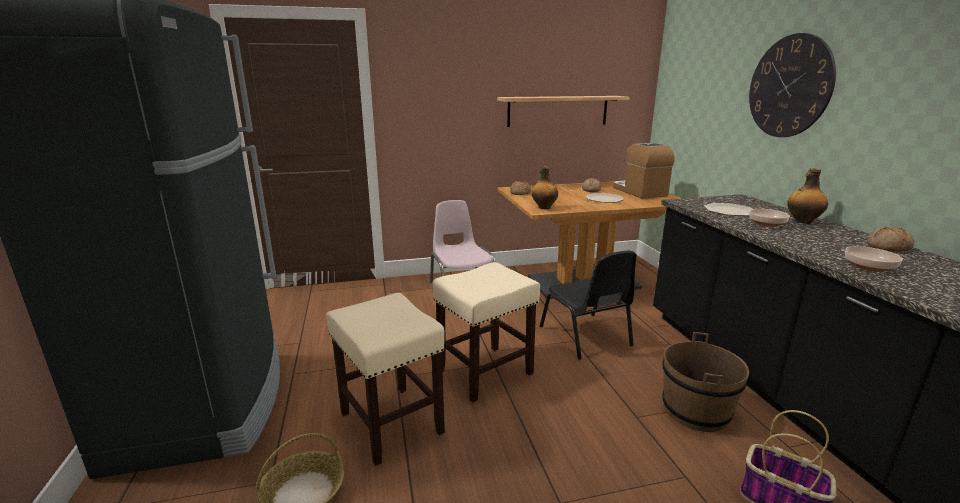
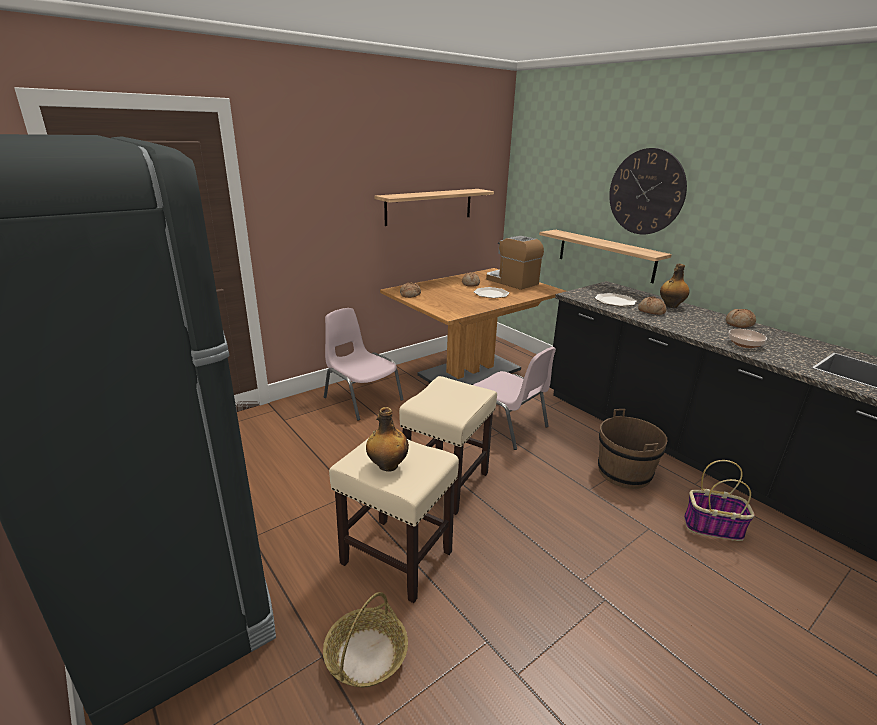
camera: 25 degrees left, 5 degrees up
(544, 207) = (449, 310): bottle -> bottle (387, 466)
(586, 336) = (506, 426): black chair -> pink chair
(743, 164) = (605, 255): none -> shelf
(766, 223) = (651, 311): bowl -> bread

